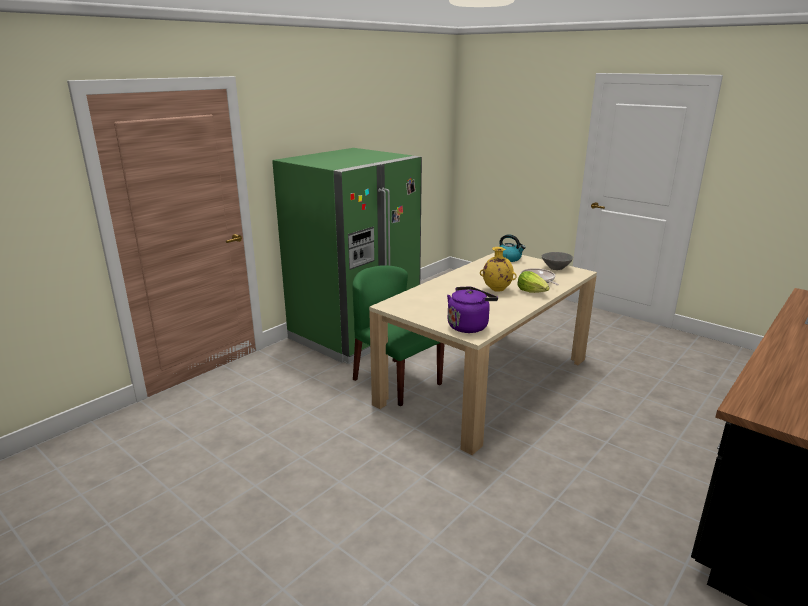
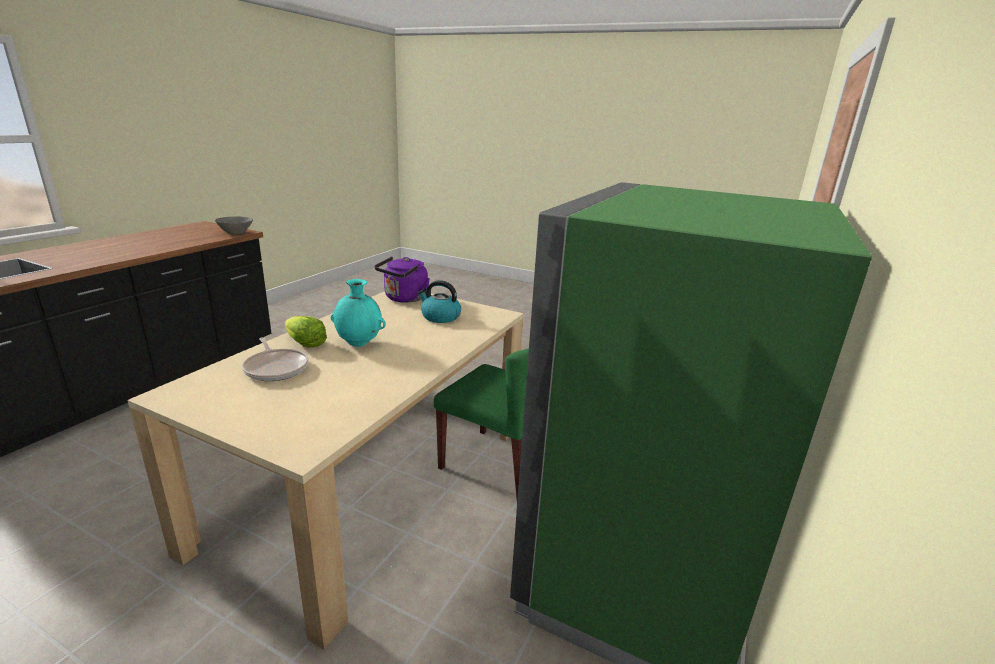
camera: 165 degrees right, 0 degrees up
(496, 290) = (359, 343): yellow vase -> turquoise vase
(509, 258) = (299, 430): kettle -> kettle (440, 317)
(555, 268) = (211, 403): grey bowl -> grey bowl (236, 233)

